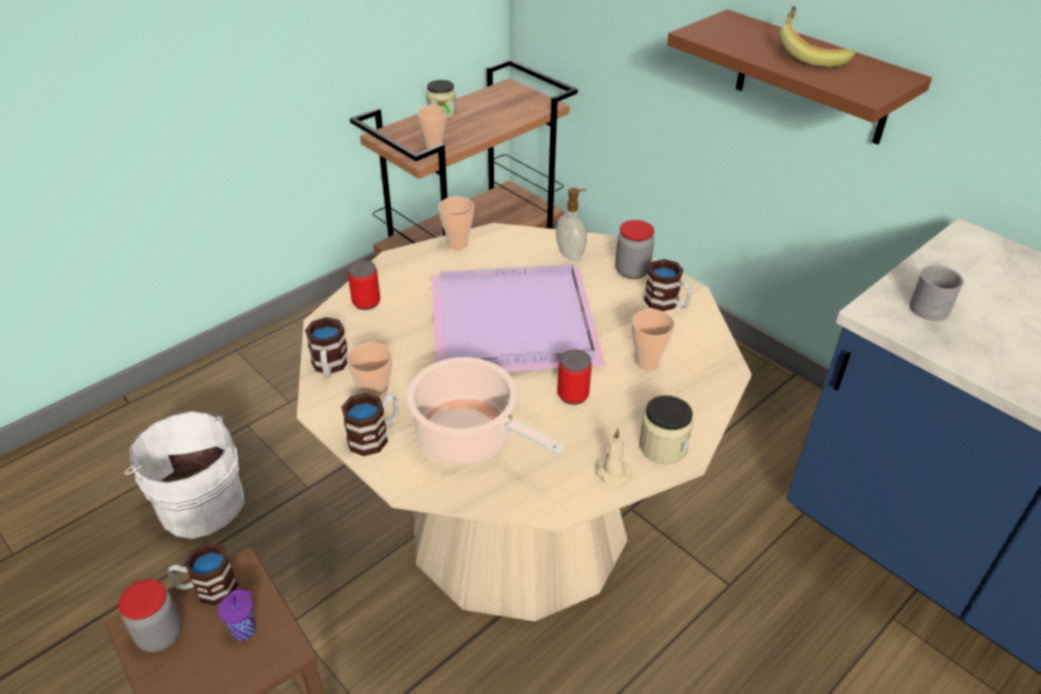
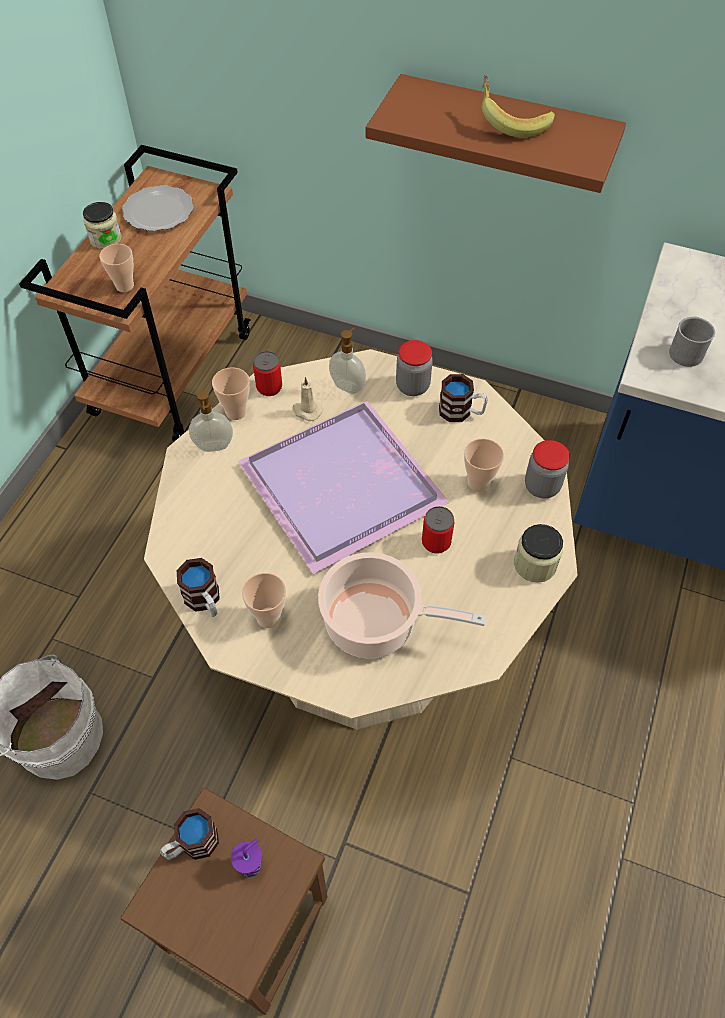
camera: 25 degrees left, 15 degrees up
(160, 635) = (180, 905): jar -> jar (542, 486)
(366, 302) = (191, 514): can -> can (269, 387)
(375, 436) = (294, 656): mug -> none
(421, 262) = (214, 447): none -> soap dispenser
(497, 107) = (159, 212): none -> plate
(611, 472) = (508, 607): beige candle -> beige candle (306, 411)

